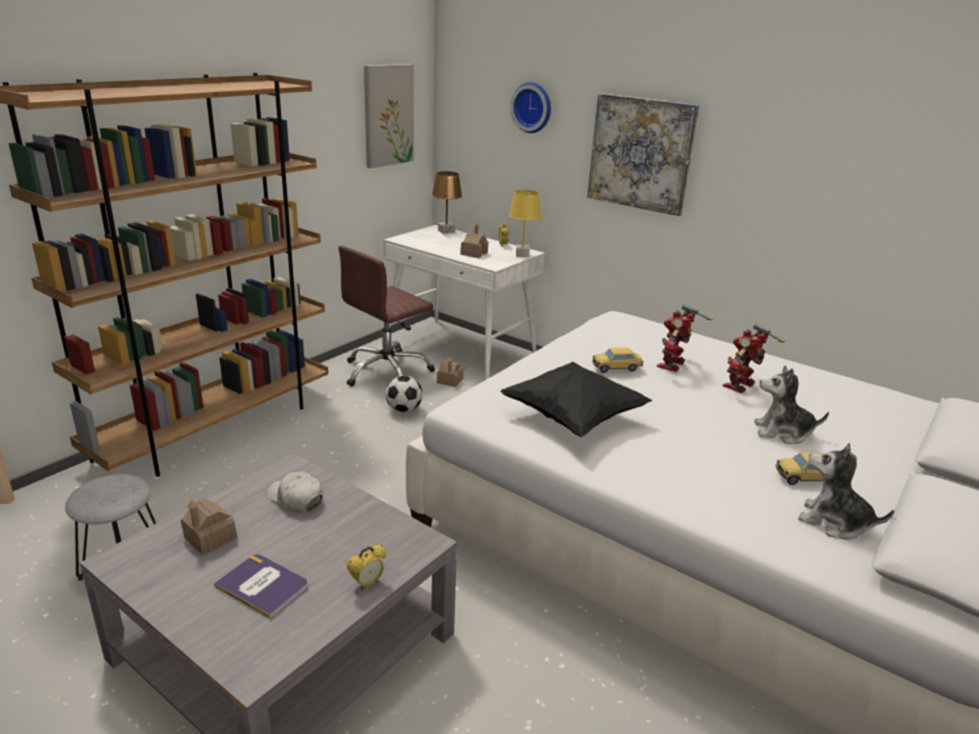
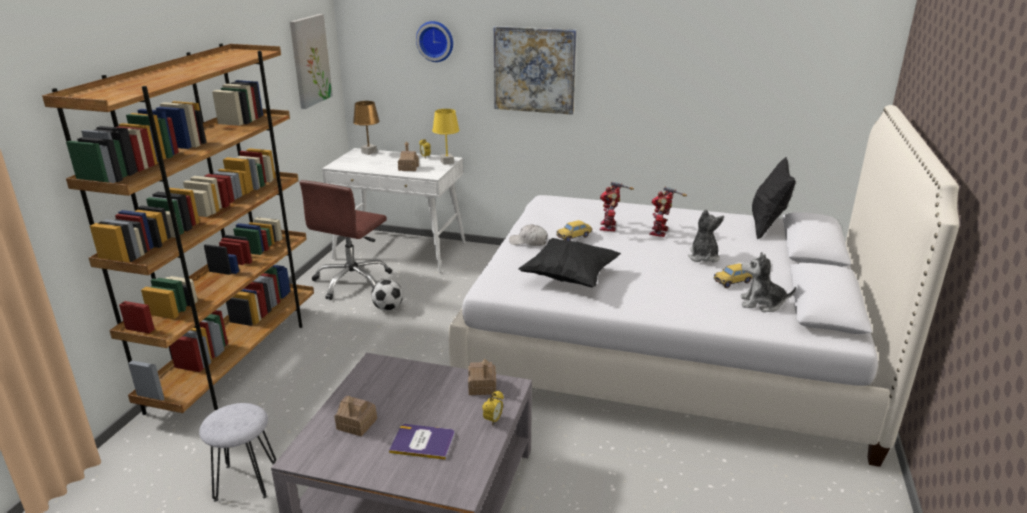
camera: 20 degrees left, 0 degrees up
(295, 499) = (397, 383): white cap -> white cap (528, 242)
(450, 381) = (409, 277): toy house -> toy house (482, 387)
(782, 432) = (703, 257): plush toy -> plush toy turned 105 degrees clockwise
(910, 411) = (767, 227): none -> black pillow

